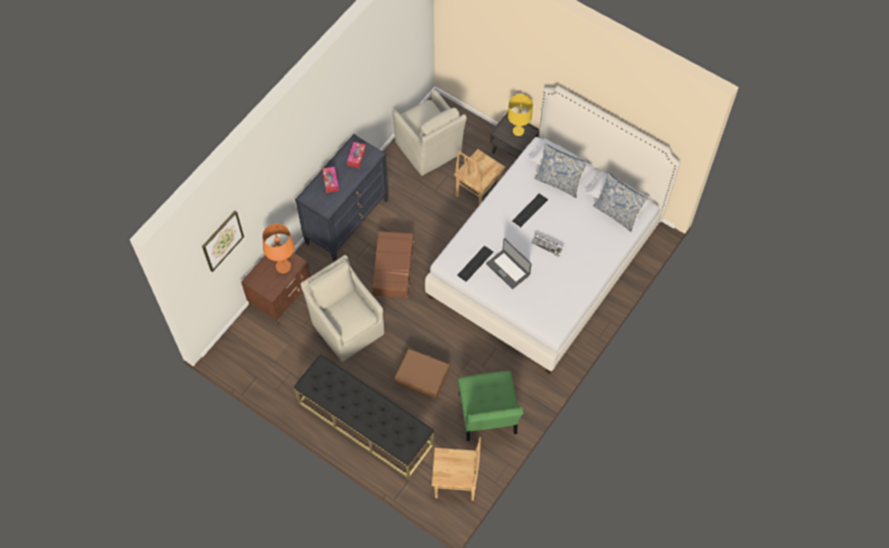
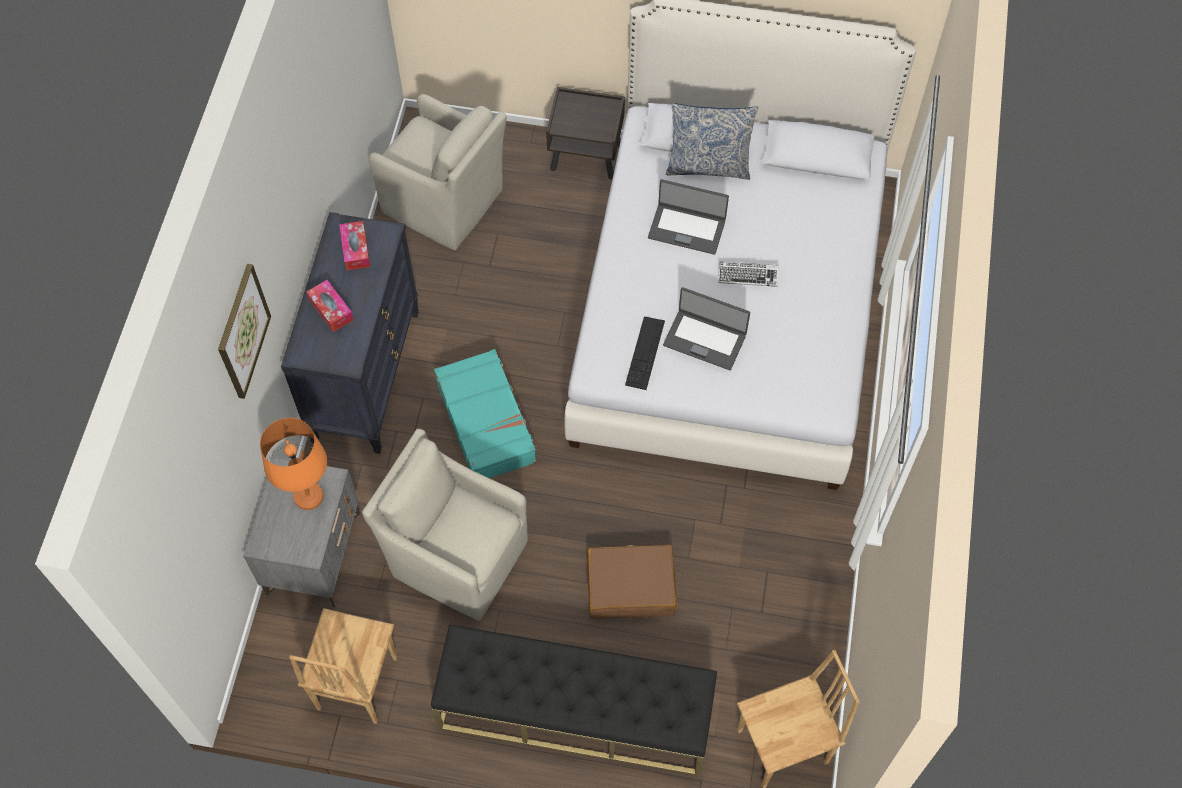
camera: 25 degrees left, 0 degrees up
(222, 240) = (197, 492): picture -> picture (242, 331)
(281, 296) = (314, 553): brown nightstand -> grey nightstand
(394, 268) = (486, 422): brown suitcase -> turquoise suitcase
(477, 193) = (561, 243): brown chair -> brown chair (355, 683)
(487, 417) = (775, 607): green chair -> none
(518, 131) = (590, 112): yellow table lamp -> none
(530, 210) = (687, 228): keyboard -> laptop
(617, 213) = (828, 179): pillow -> none

